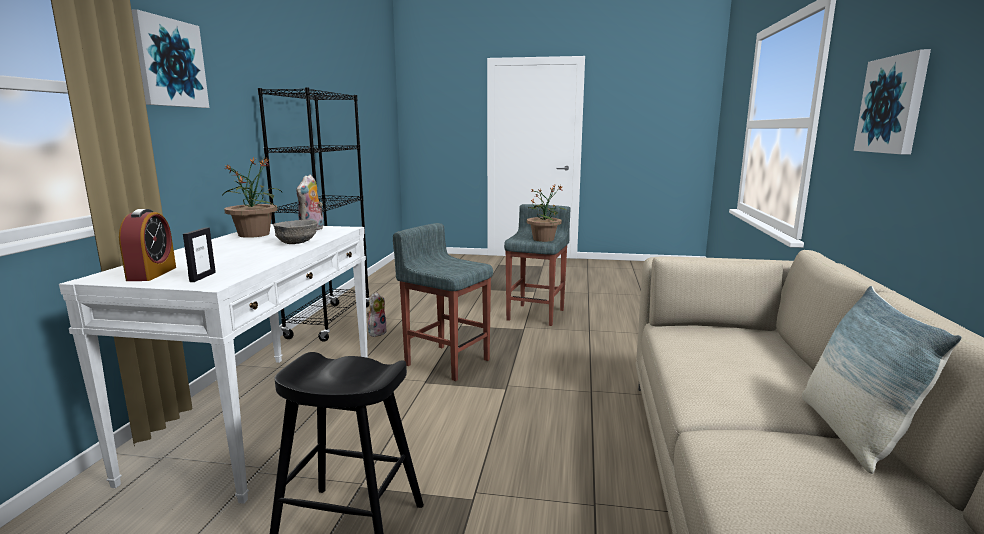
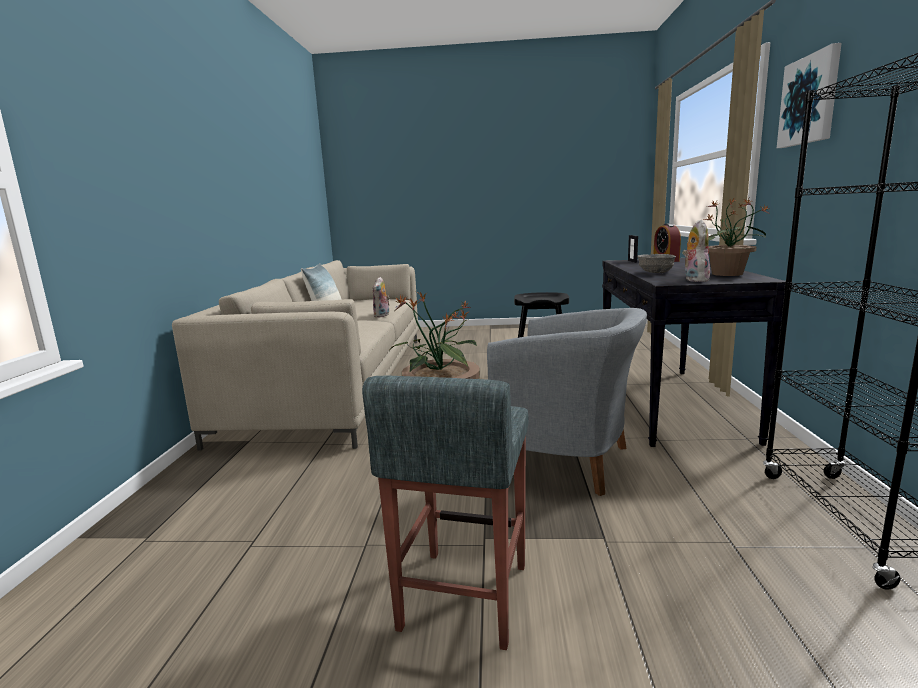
camera: 175 degrees right, 0 degrees up
(265, 414) = (670, 404): white console table -> black console table
(377, 332) = (725, 504): plush toy -> plush toy (382, 315)
(446, 362) = (567, 461): grey stool -> grey armchair
(893, 105) = (149, 176): picture -> none

